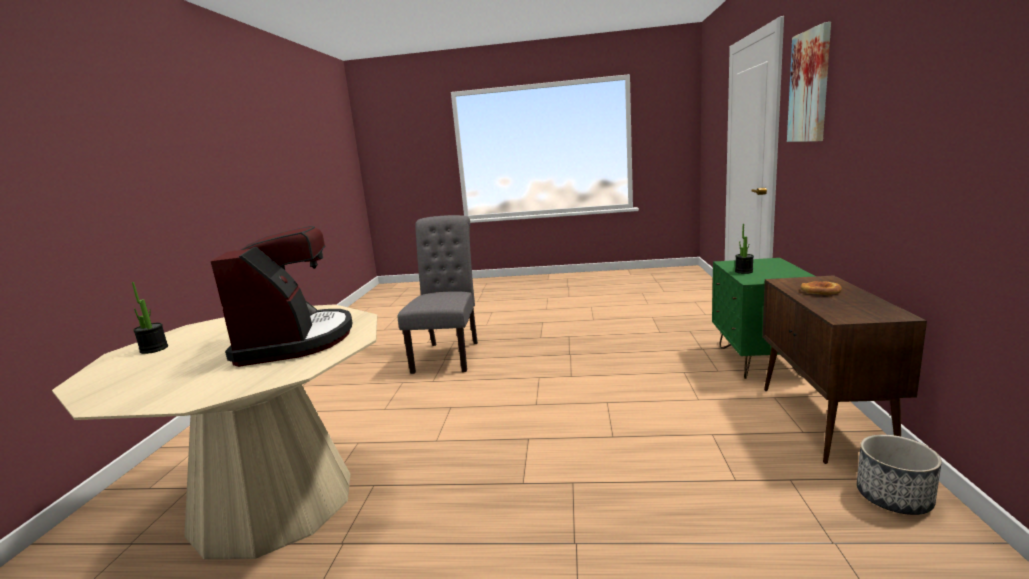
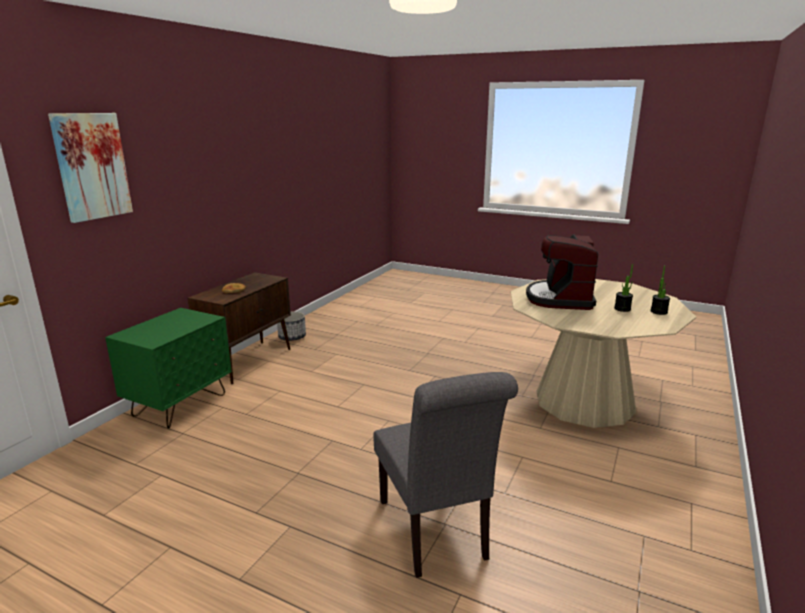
camera: 160 degrees left, 5 degrees up
(448, 355) = (435, 533): grey chair -> grey chair turned 45 degrees counterclockwise
(743, 271) = (183, 328): potted plant -> potted plant (622, 309)

